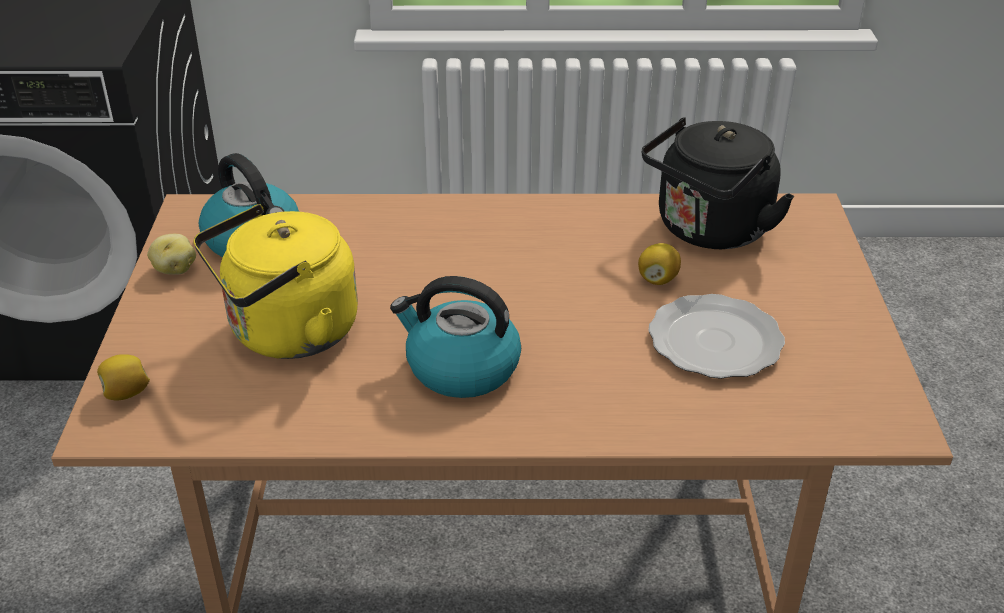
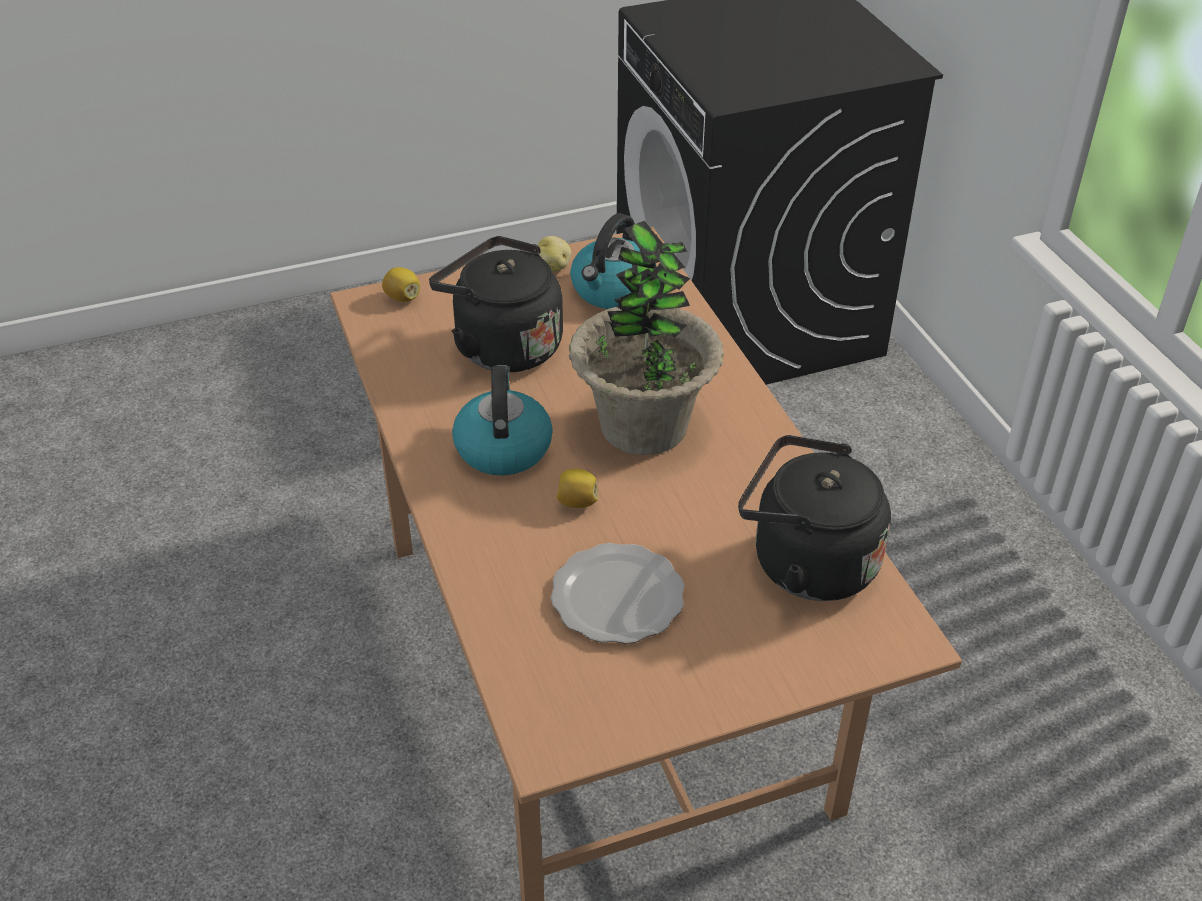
camera: 70 degrees right, 5 degrees up
(287, 334) = (502, 346): yellow kettle -> black kettle
(484, 272) = (643, 426): none -> potted plant
(657, 279) = (696, 540): lemon -> lemon (577, 502)

